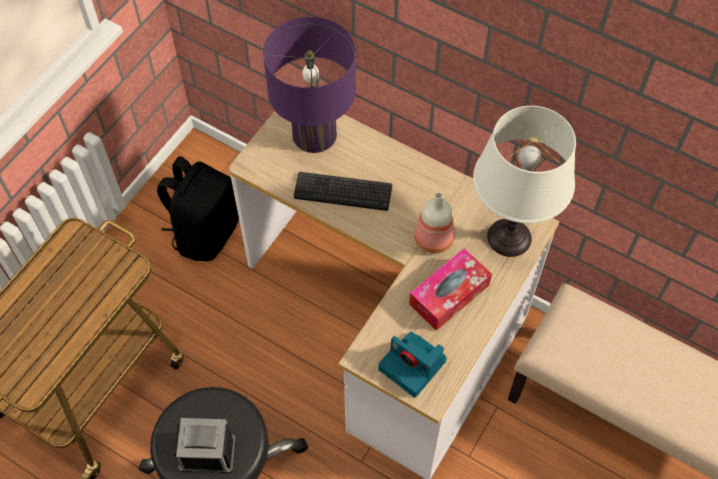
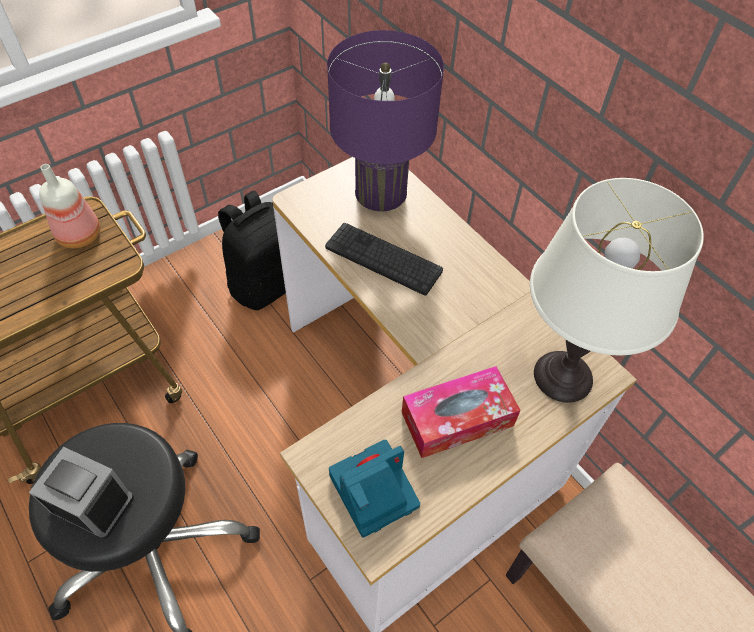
camera: 20 degrees right, 5 degrees down
(414, 365) = (372, 492): camera -> camera turned 90 degrees clockwise
(433, 238) = (466, 344): bottle -> bottle (80, 234)

